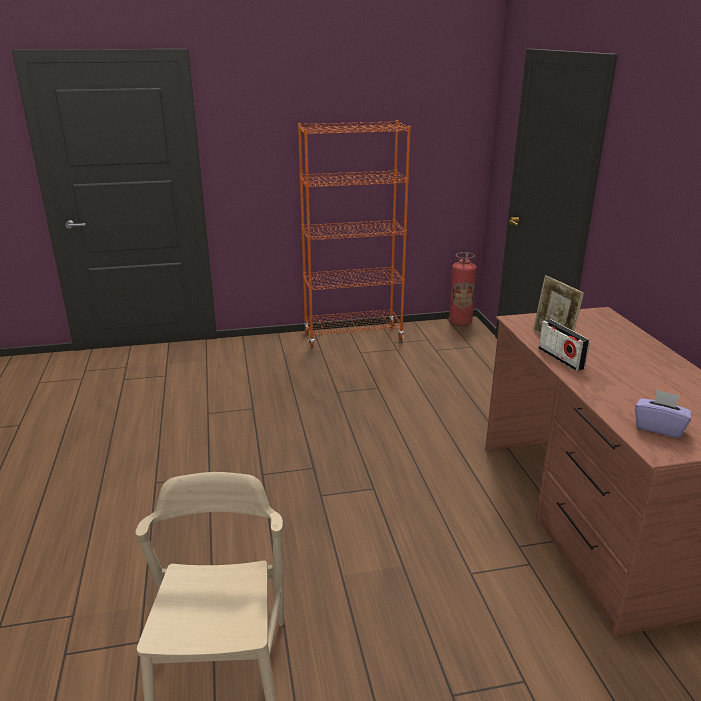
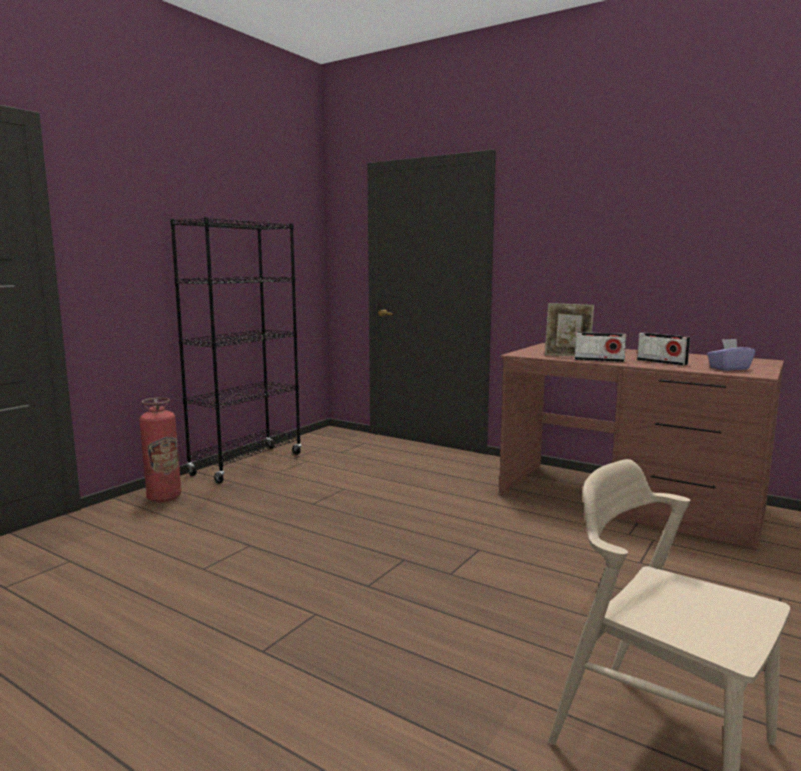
camera: 45 degrees left, 15 degrees down
(353, 336) = (247, 464): orange bookcase -> black bookcase
(460, 322) = (325, 432): fire extinguisher -> fire extinguisher (164, 497)
(618, 387) = (661, 362): none -> radio

